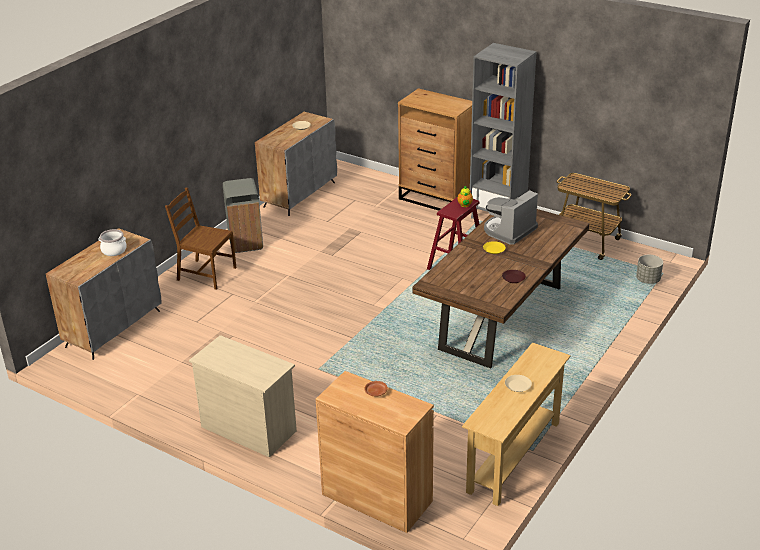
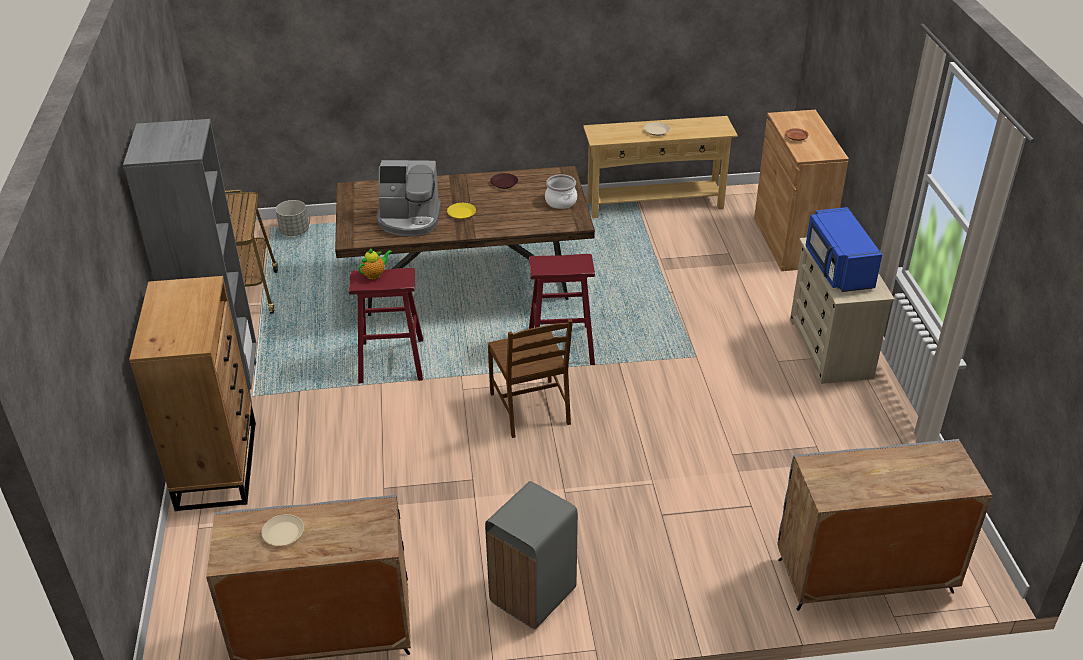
camera: 130 degrees left, 5 degrees up
(114, 250) = (862, 469): cooking pot -> cooking pot (561, 201)
(206, 274) = (654, 577): brown chair -> brown chair (531, 408)
(245, 357) = (837, 268): none -> blue microwave
(396, 325) = (561, 346): none -> red stool

